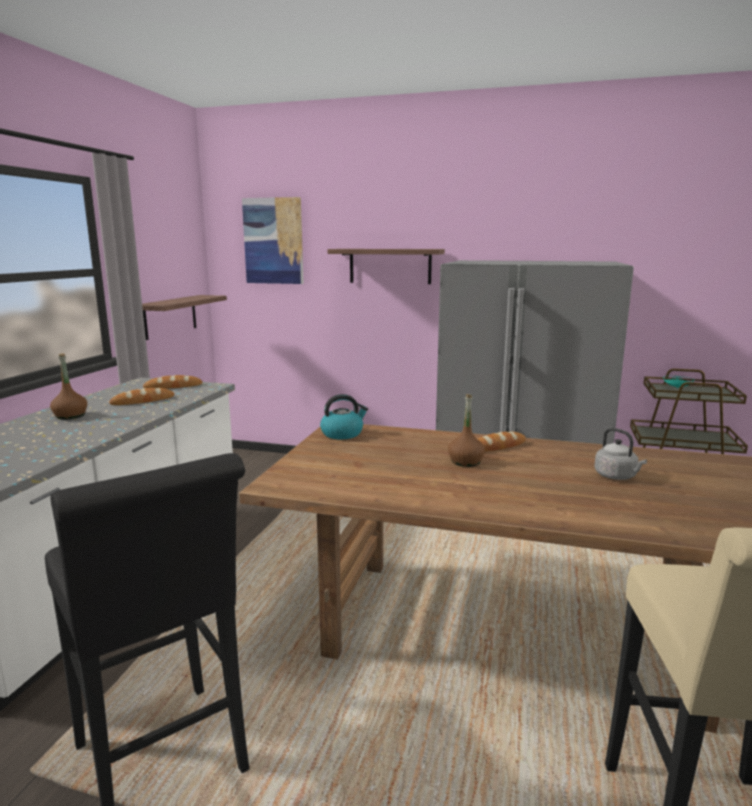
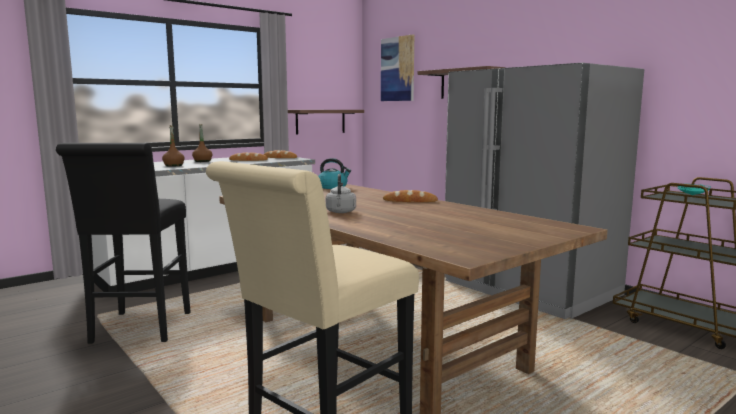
camera: 35 degrees right, 5 degrees down
(465, 462) = (366, 203): brown bottle -> brown bottle (174, 165)
(617, 476) = (444, 219): grey kettle -> grey kettle (340, 212)

